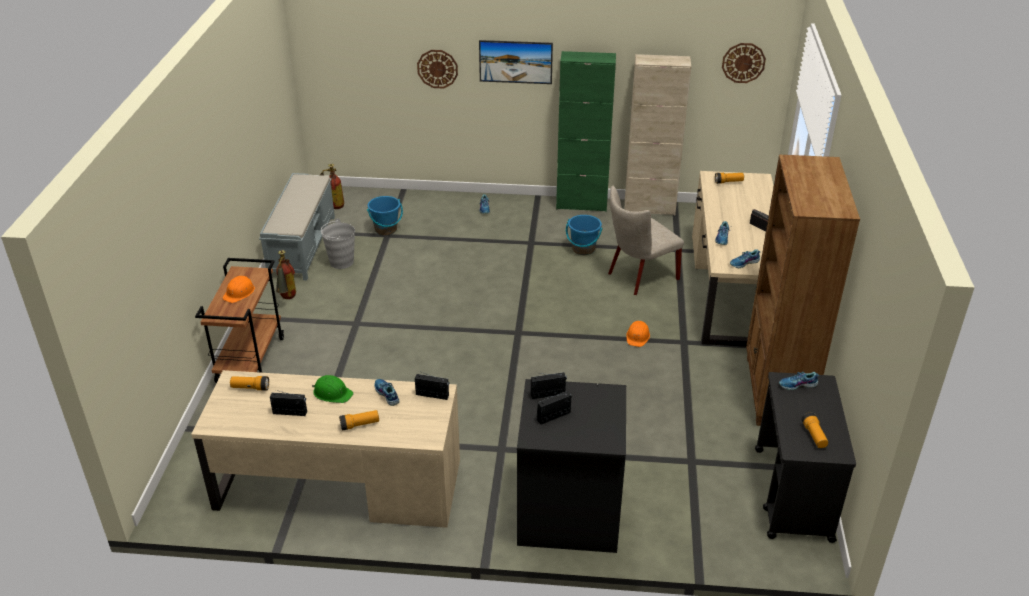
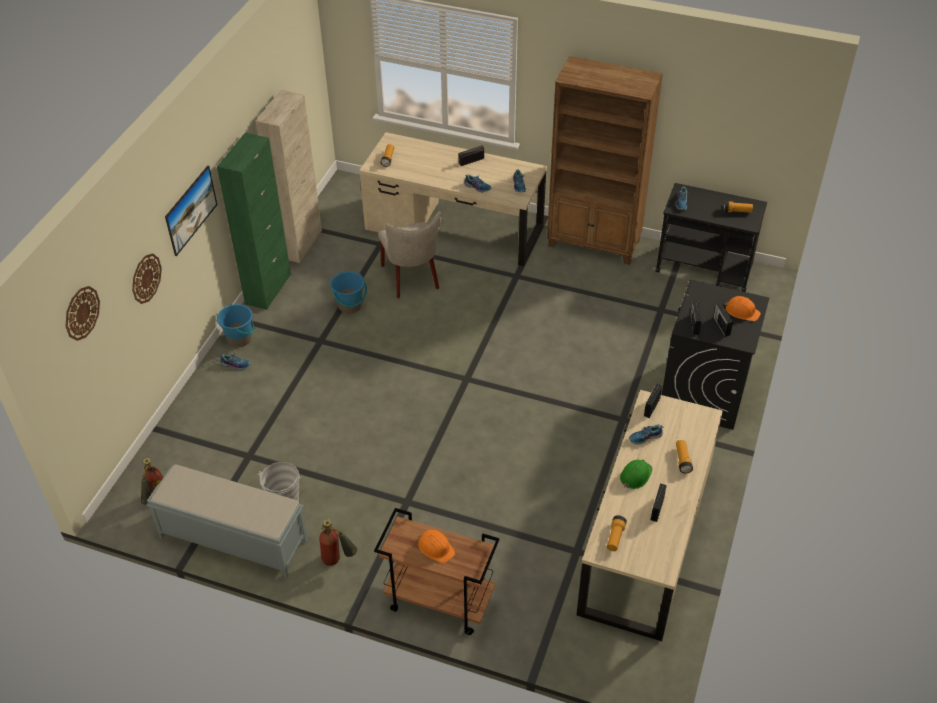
camera: 75 degrees left, 10 degrees up
(386, 229) = (236, 455): blue bucket -> blue bucket (239, 339)
(638, 336) = (499, 301): orange hard hat -> orange hard hat (742, 311)
(743, 62) = (302, 65): wall clock -> wall clock (81, 313)

